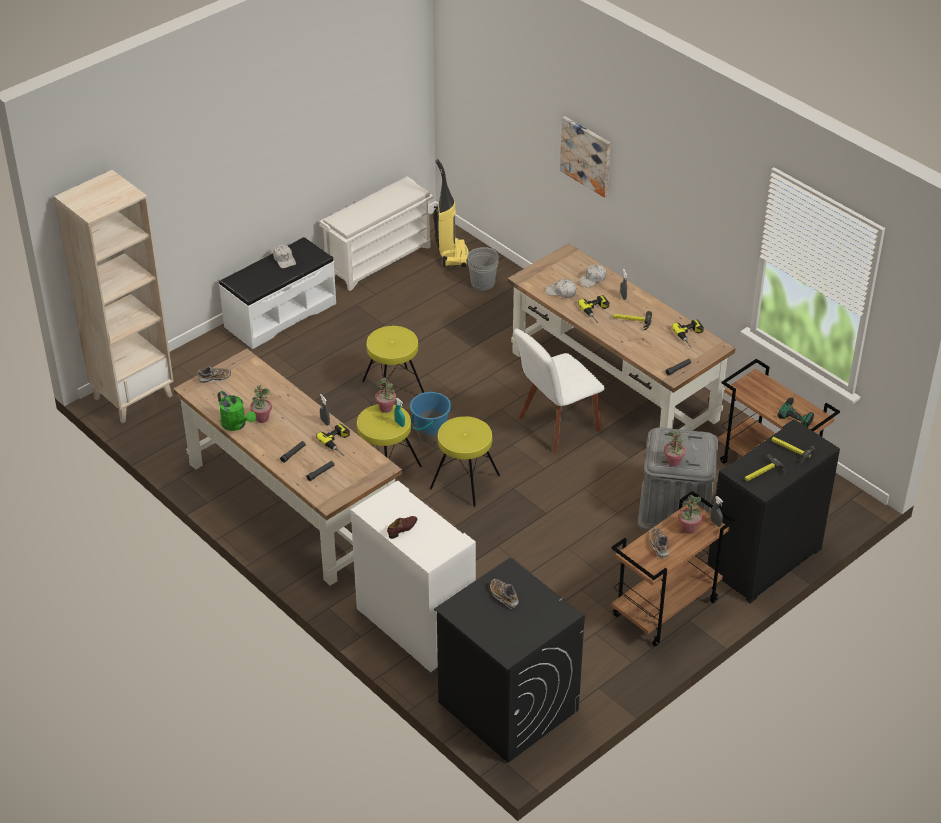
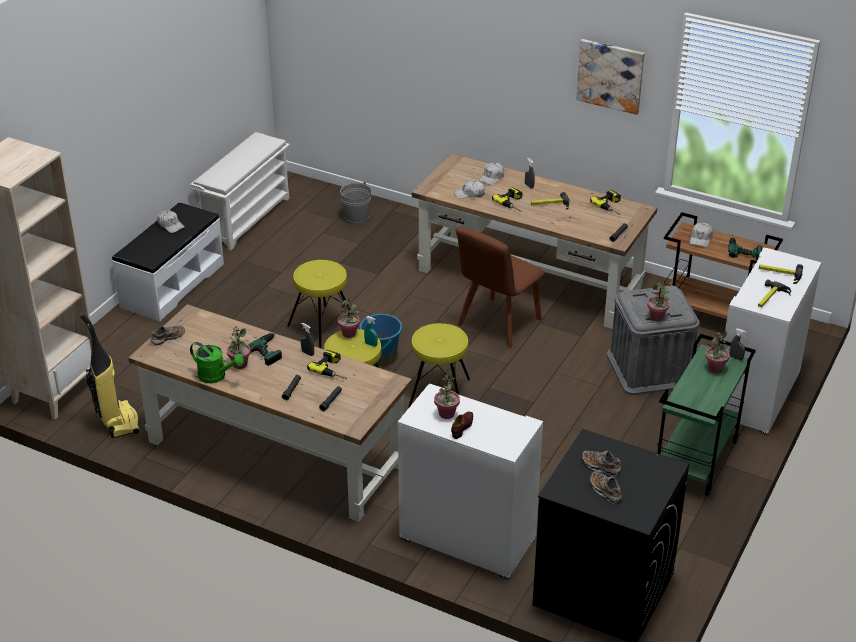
camera: 20 degrees left, 5 degrees down
(297, 410) = (272, 349): none -> power drill
(396, 513) = (446, 414): none -> potted plant
(452, 254) = (314, 200): vacuum cleaner -> vacuum cleaner (118, 421)
(556, 426) = (497, 324): white chair -> brown chair
(586, 155) = (459, 60): picture -> picture (610, 75)
(659, 546) = (698, 390): shoe -> shoe (605, 491)
(665, 609) = (696, 460): brown cart -> green cart
(762, 391) = (701, 239): none -> white cap
(764, 561) = (757, 395): black cabinet -> white cabinet

